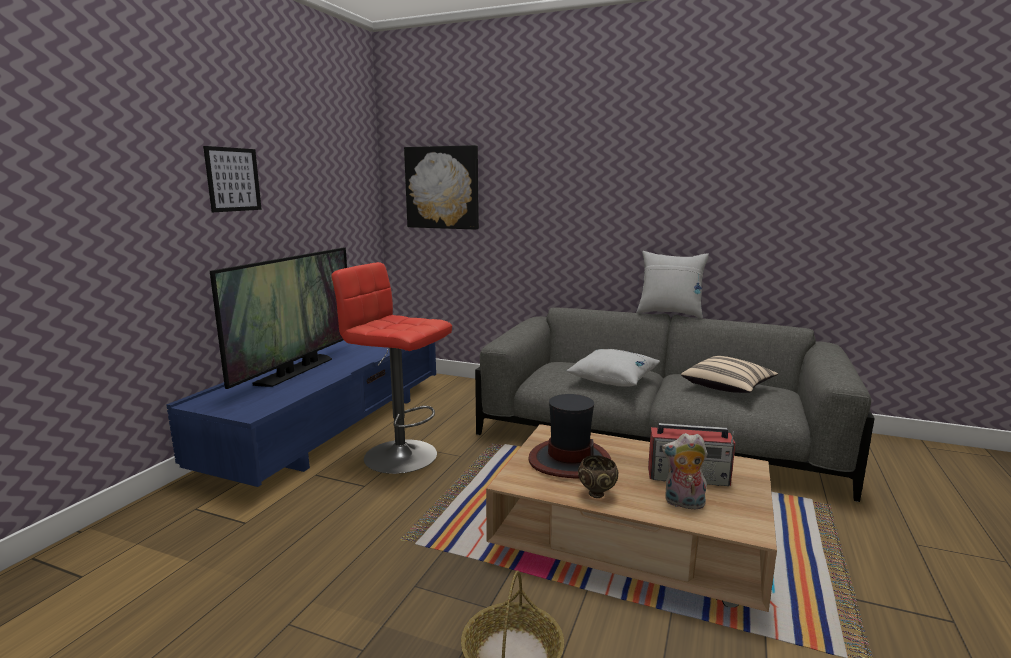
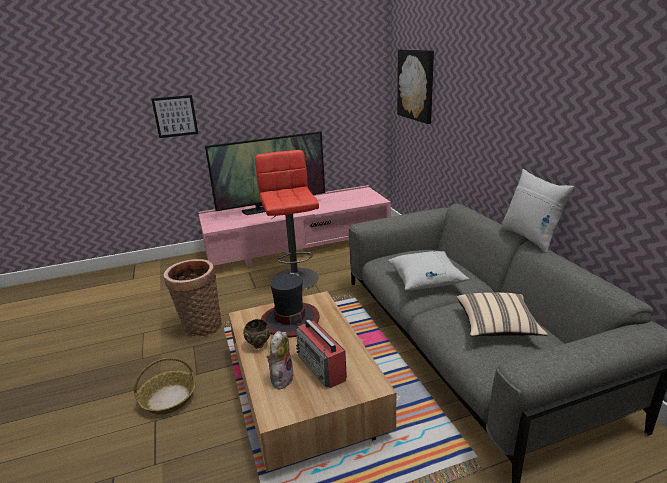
camera: 50 degrees right, 10 degrees up
(233, 179) = (247, 87): picture -> picture (175, 116)
(331, 425) = (298, 246): blue tv stand -> pink tv stand
(377, 562) = (200, 327): none -> basket
(683, 503) = (281, 378): plush toy -> plush toy turned 45 degrees clockwise

